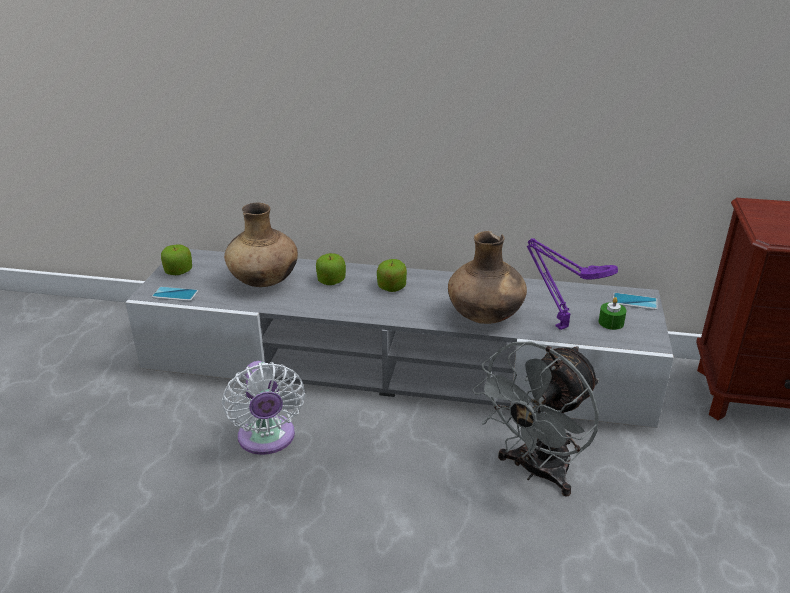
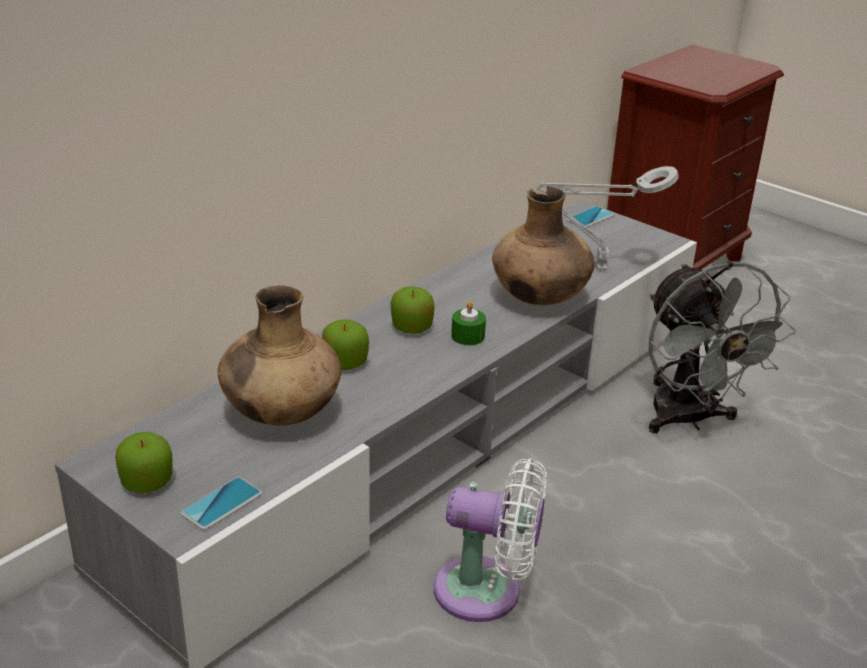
camera: 60 degrees left, 0 degrees up
(559, 326) = (596, 268): purple table lamp -> grey table lamp
(611, 322) = (615, 243): green candle -> green candle (468, 336)

